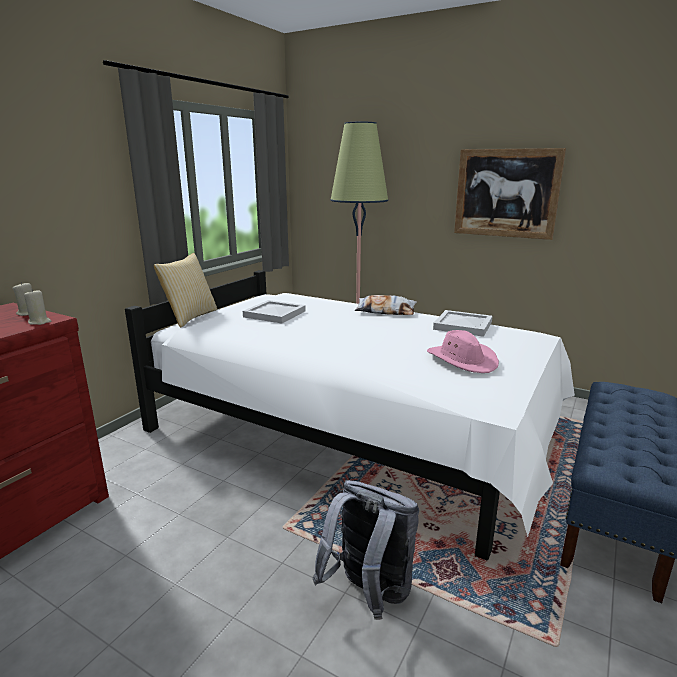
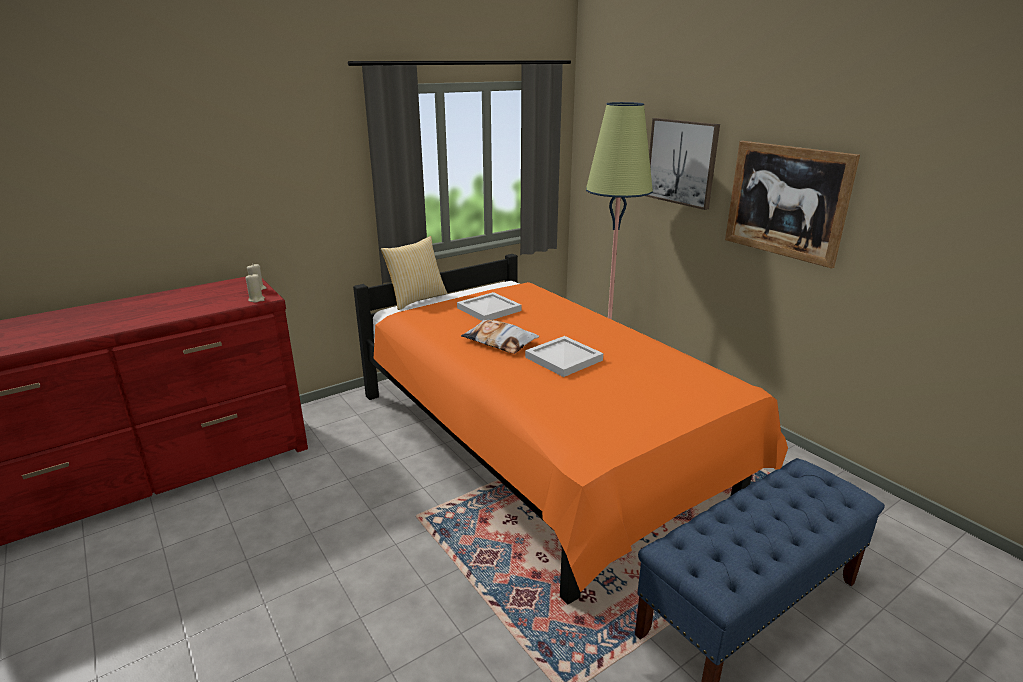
camera: 25 degrees right, 5 degrees up
(352, 435) = (541, 448): white bed -> orange bed
(369, 594) = (443, 593): grey backpack -> none
(385, 311) = (603, 324): pillow -> pillow (499, 341)
(405, 174) = (682, 162): none -> picture
(462, 360) = (610, 401): pink hat -> none
(464, 325) = (665, 359): white tray -> white tray (565, 359)

